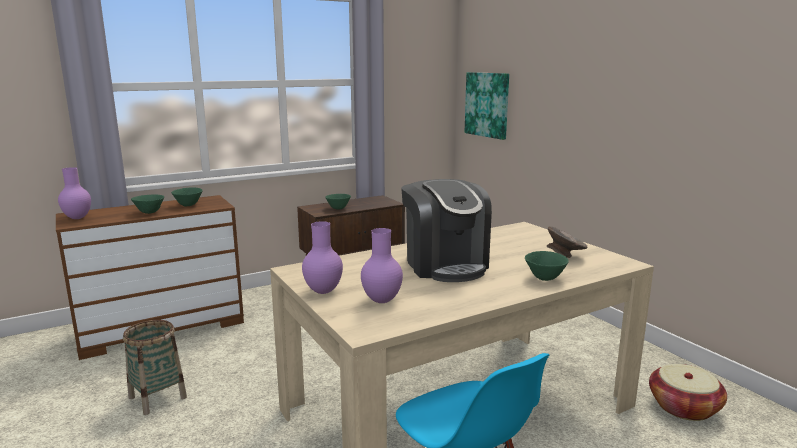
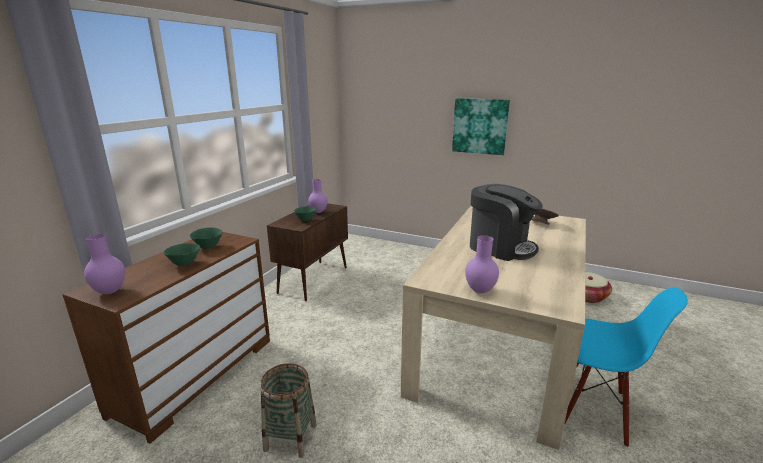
camera: 35 degrees left, 5 degrees up
(382, 301) = (526, 284): purple vase -> purple vase (319, 212)
(487, 104) = (377, 119): picture -> picture (480, 126)
(545, 278) = (563, 241): green bowl -> none

